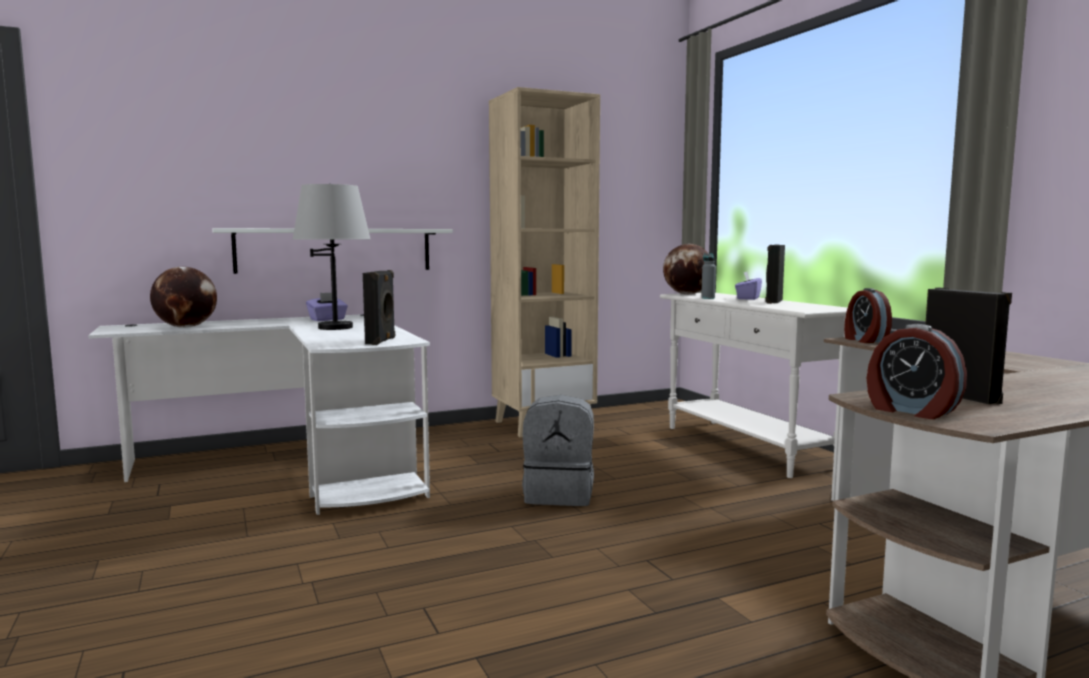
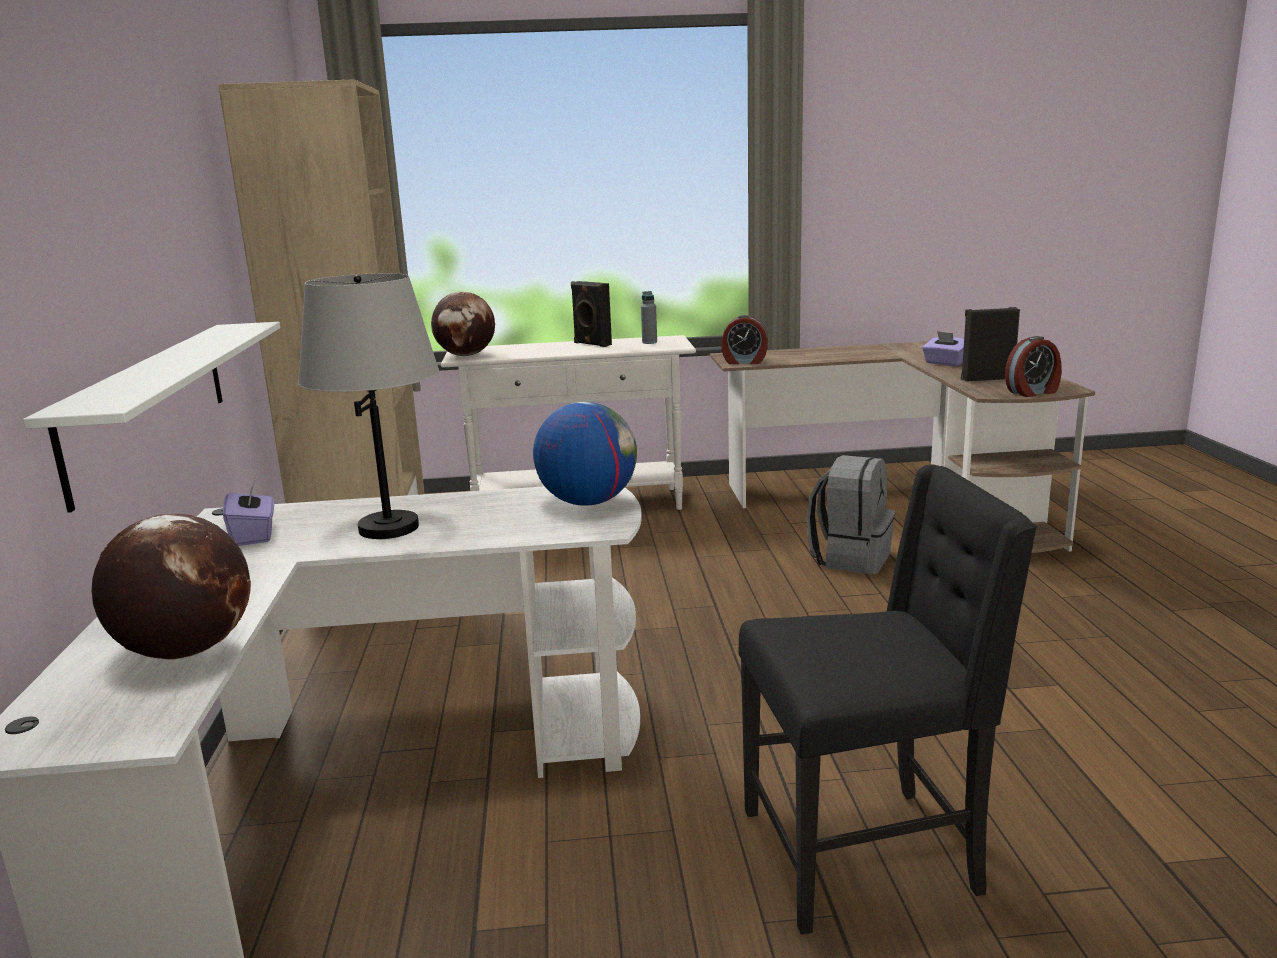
camera: 70 degrees left, 10 degrees up
(202, 596) = (864, 853): none -> black chair
(381, 341) = (587, 502): black speaker -> globe
(560, 494) = (654, 609): grey backpack -> grey backpack (850, 558)
(708, 298) = (524, 354): grey bottle -> grey bottle (649, 342)
(747, 298) = (548, 346): purple tissue box -> purple tissue box (945, 363)

